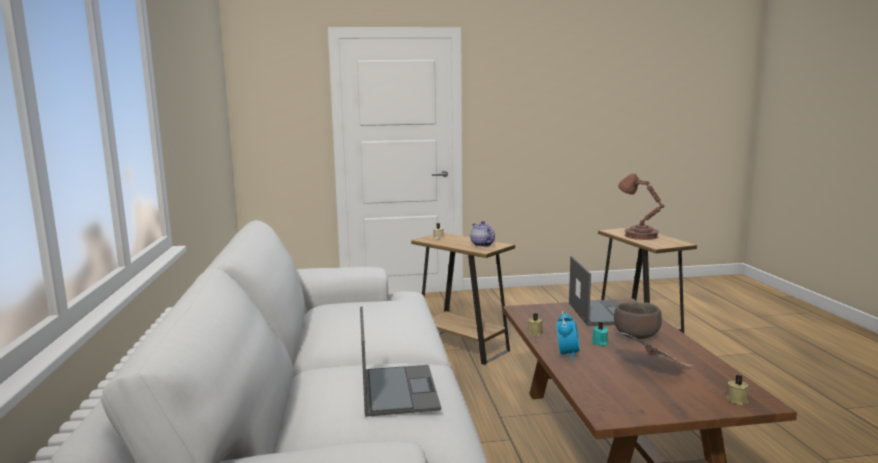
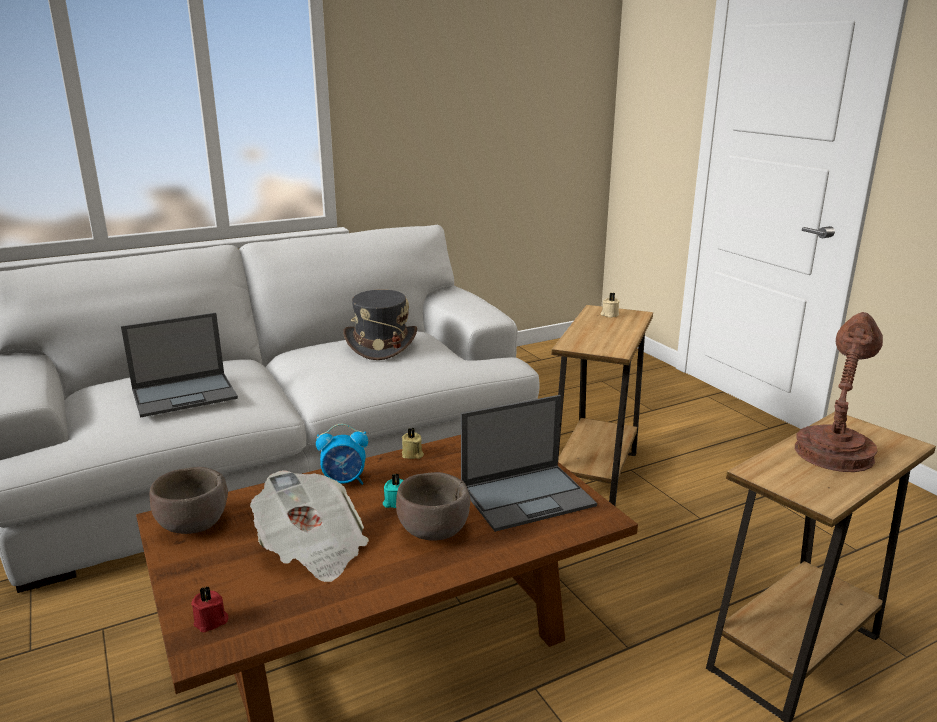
camera: 70 degrees right, 10 degrees up
(355, 313) = (380, 345): none -> grey hat
(481, 245) = (600, 340): teapot -> none
(620, 405) = (194, 526): none -> brown bowl
(737, 400) = (211, 621): beige candle -> red candle

